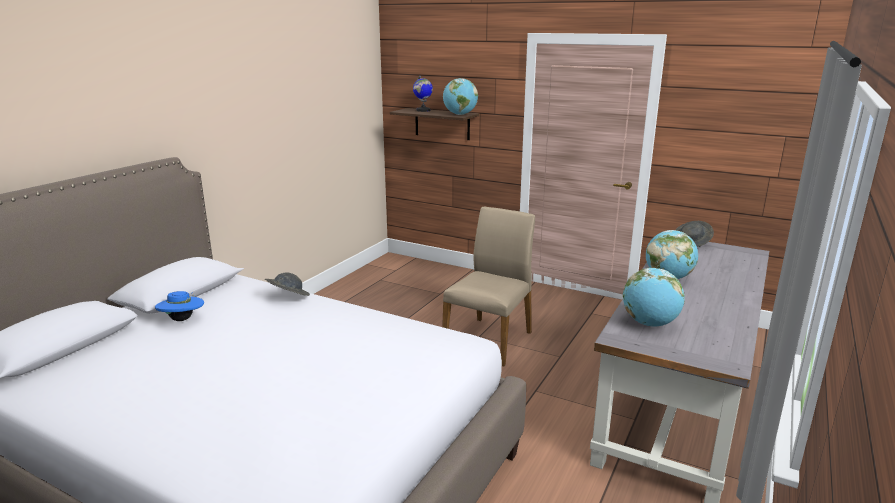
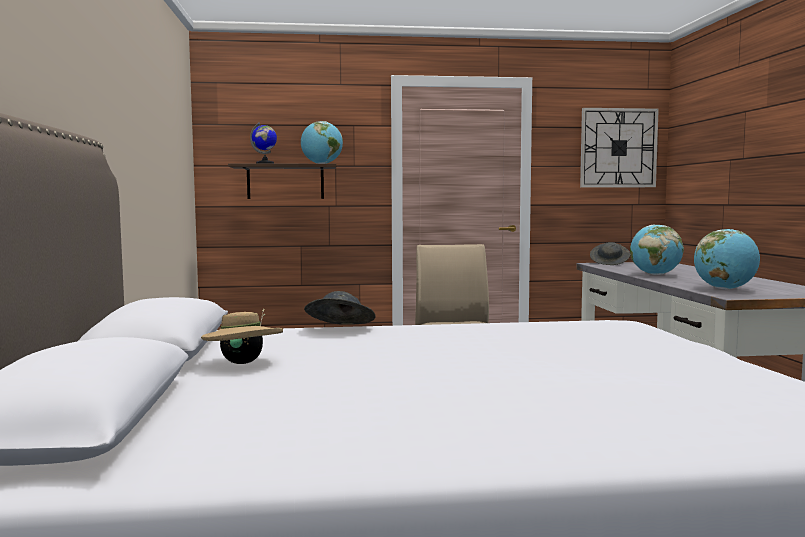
camera: 35 degrees left, 15 degrees down
(182, 319) = (243, 363): blue hat -> beige hat
(759, 114) = (618, 148): none -> wall clock

